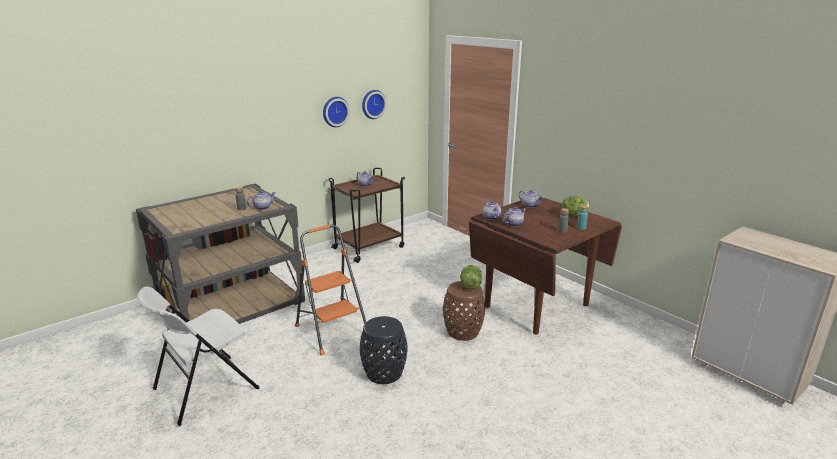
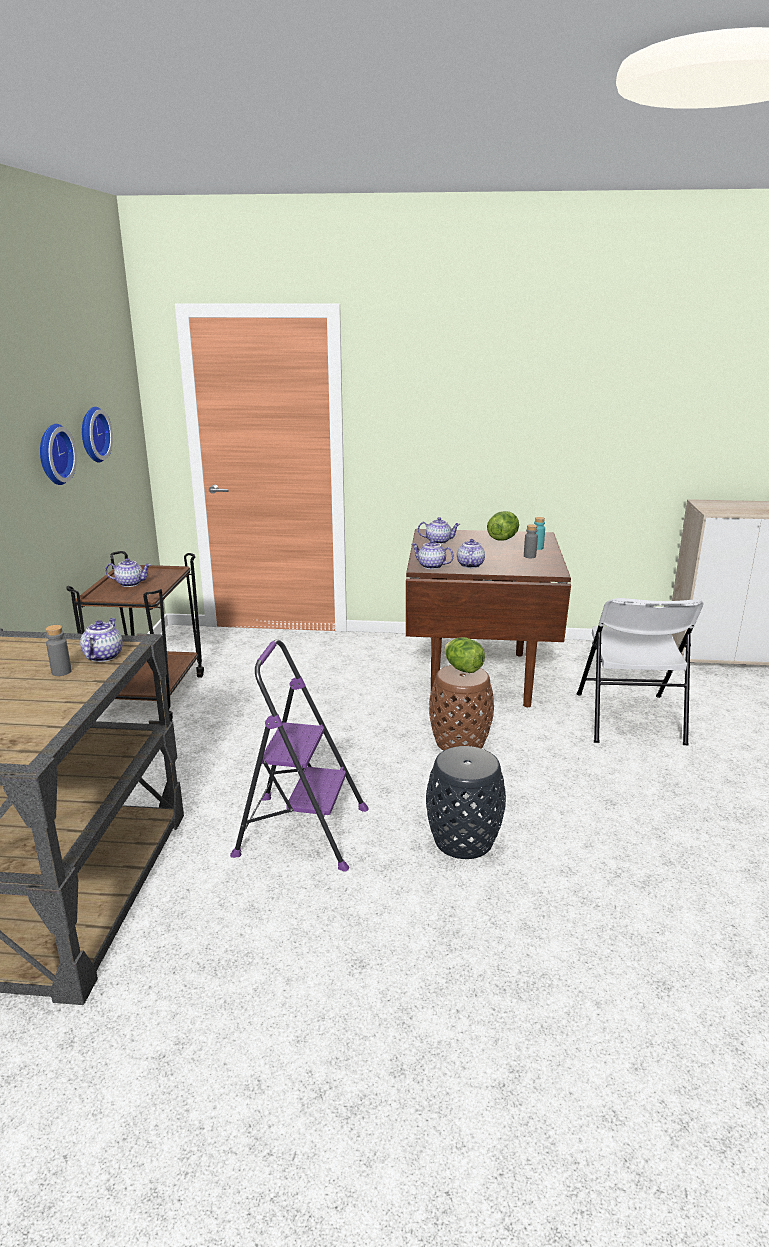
camera: 45 degrees left, 0 degrees up
(206, 388) = (257, 1039): white chair -> white chair (628, 718)
(331, 329) = (298, 830): orange step ladder -> purple step ladder

